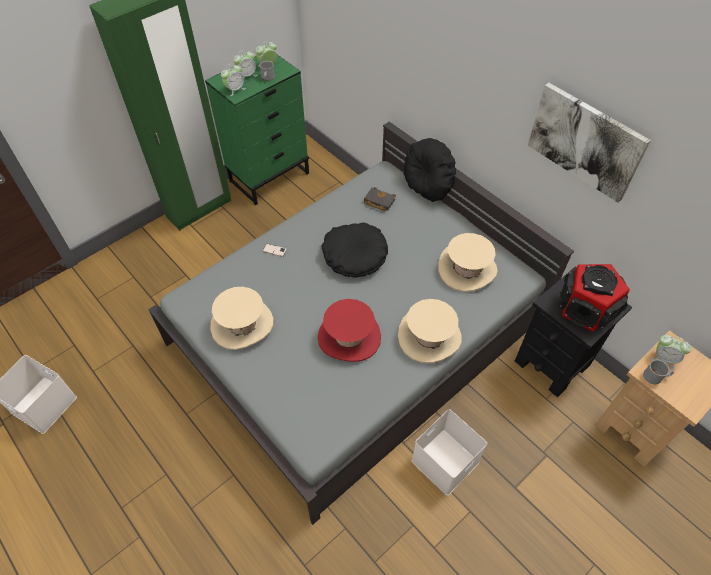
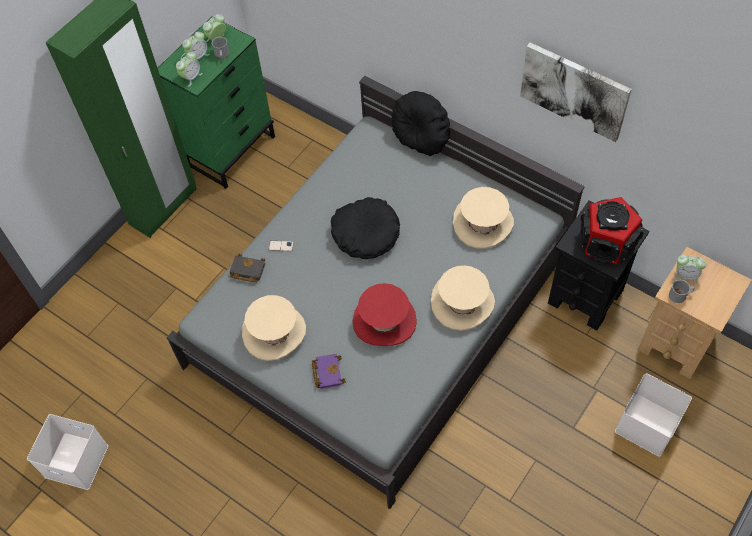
camera: 10 degrees left, 5 degrees up
(279, 373) = (327, 372): none -> purple book
(378, 201) = (373, 167): black book -> black book (246, 270)
(445, 463) = (502, 420): white storage box -> white storage box (648, 426)

